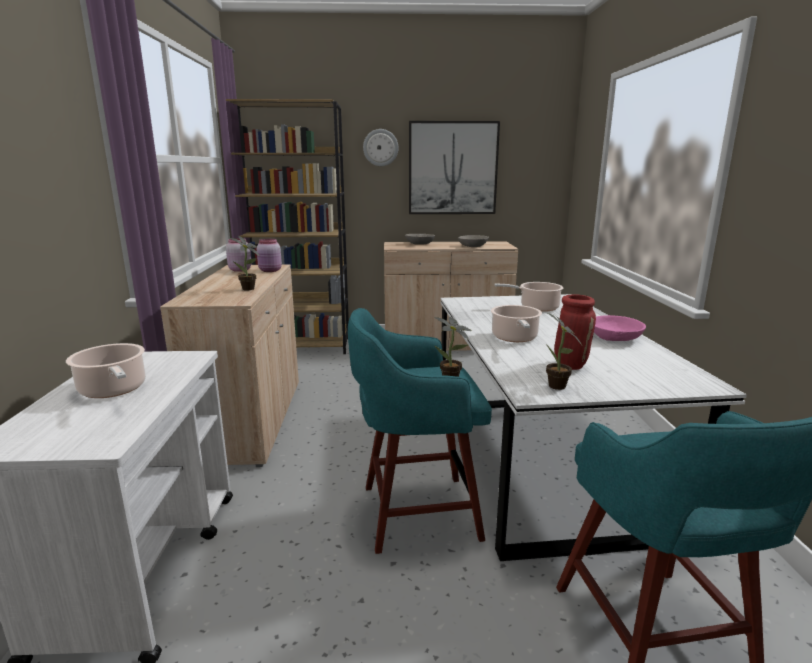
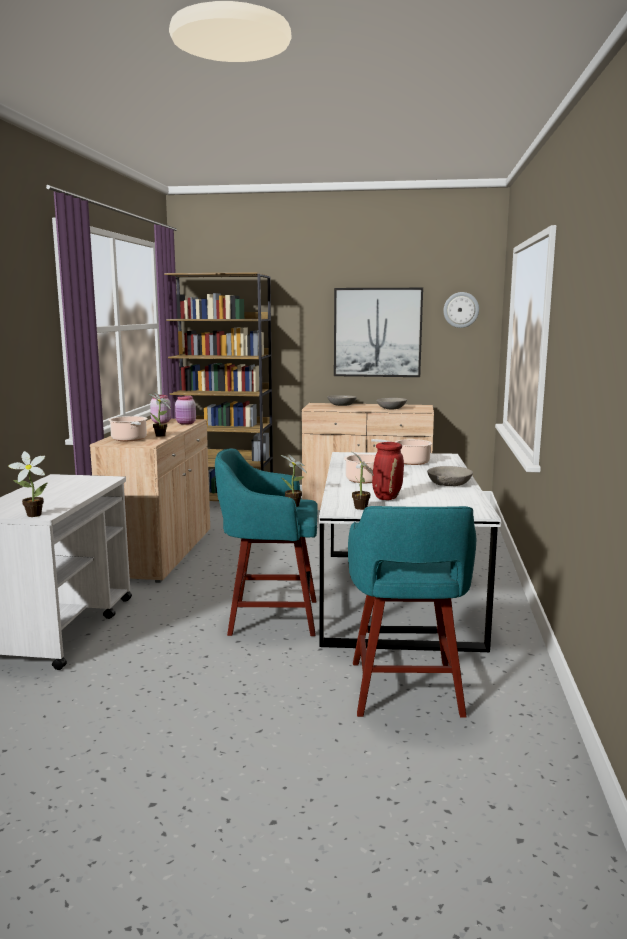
camera: 10 degrees right, 5 degrees down
(82, 448) = (31, 515): none -> potted plant
(113, 390) = (51, 492): cooking pot -> cooking pot (129, 439)
(380, 147) = (307, 312): wall clock -> wall clock (461, 310)
(615, 337) = (449, 484): pink bowl -> grey bowl

